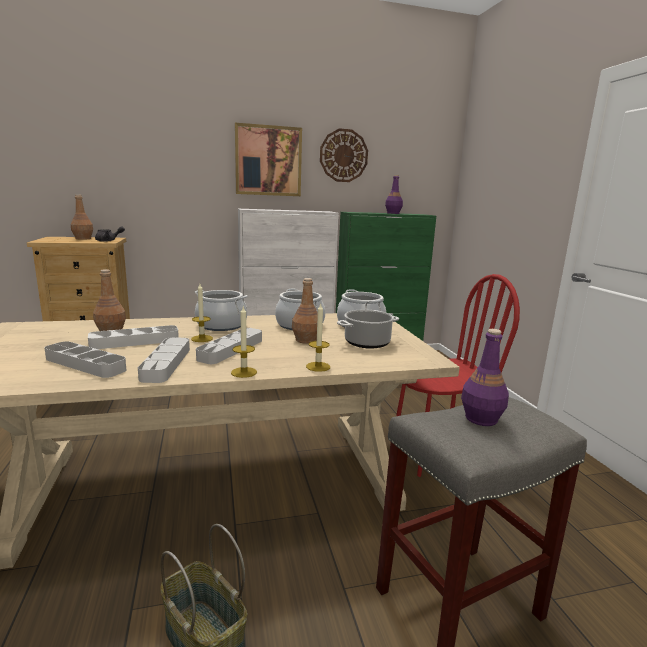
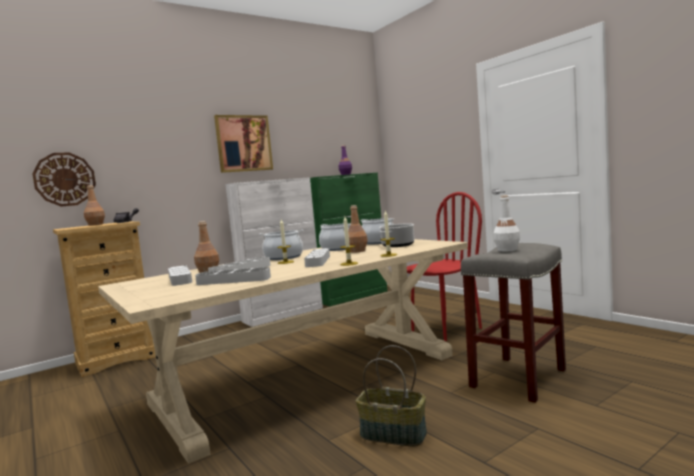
camera: 20 degrees left, 10 degrees down
(166, 363) = (290, 271): grey tray -> grey tray (180, 279)
(343, 155) = (300, 135): wall clock -> wall clock (65, 179)
(480, 418) = (507, 250): purple bottle -> white bottle

